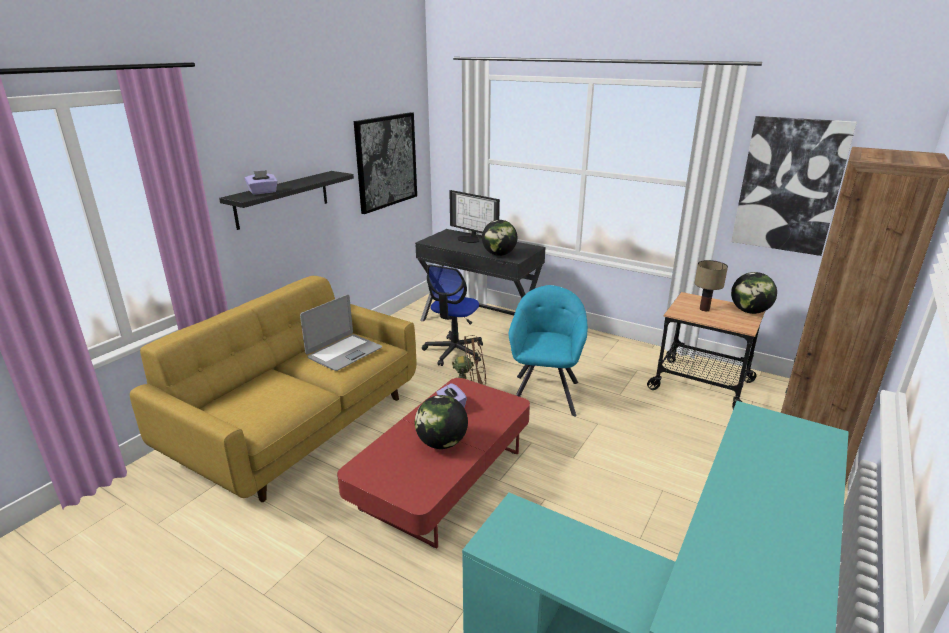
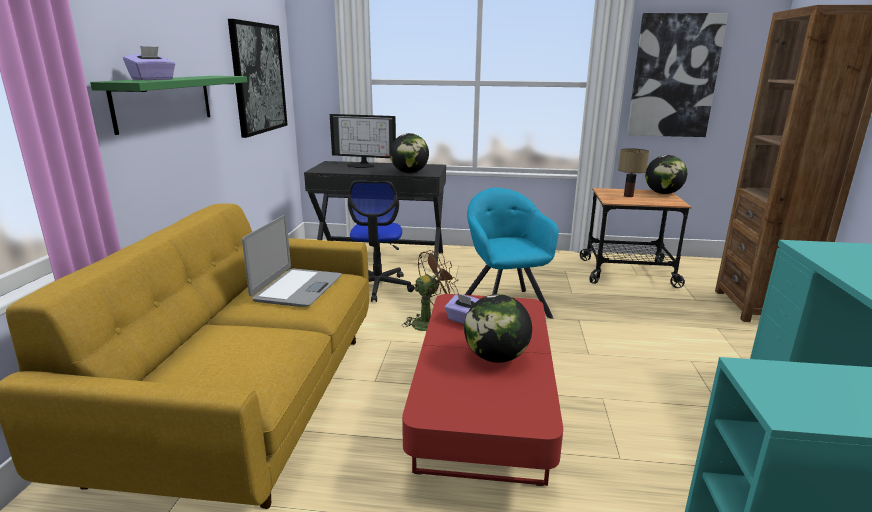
camera: 25 degrees left, 5 degrees down
(282, 199) = (164, 101): black shelf -> green shelf

